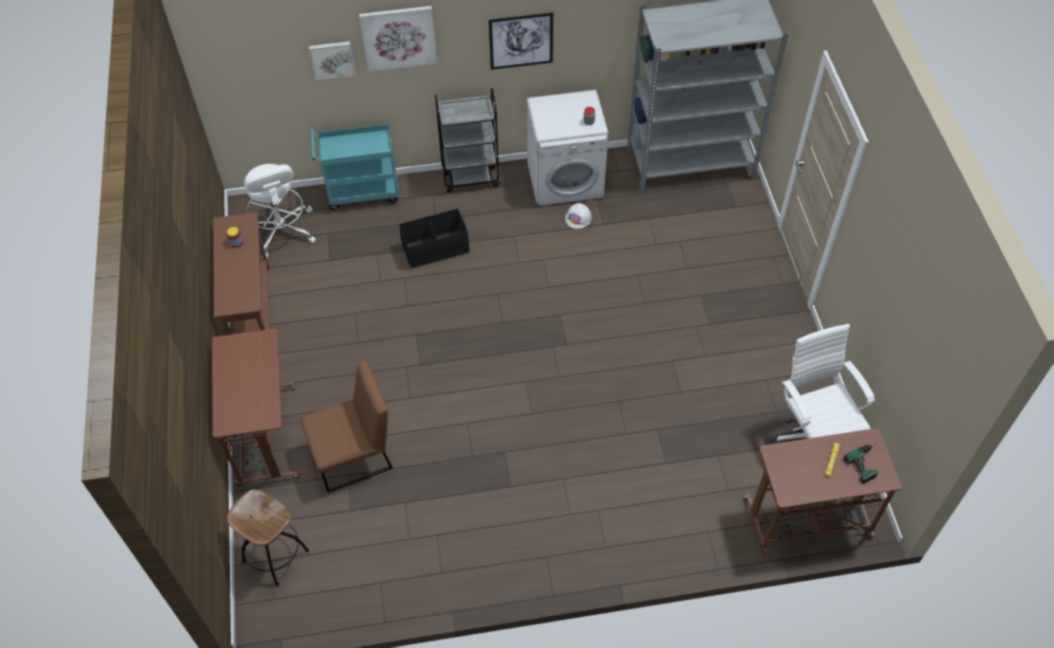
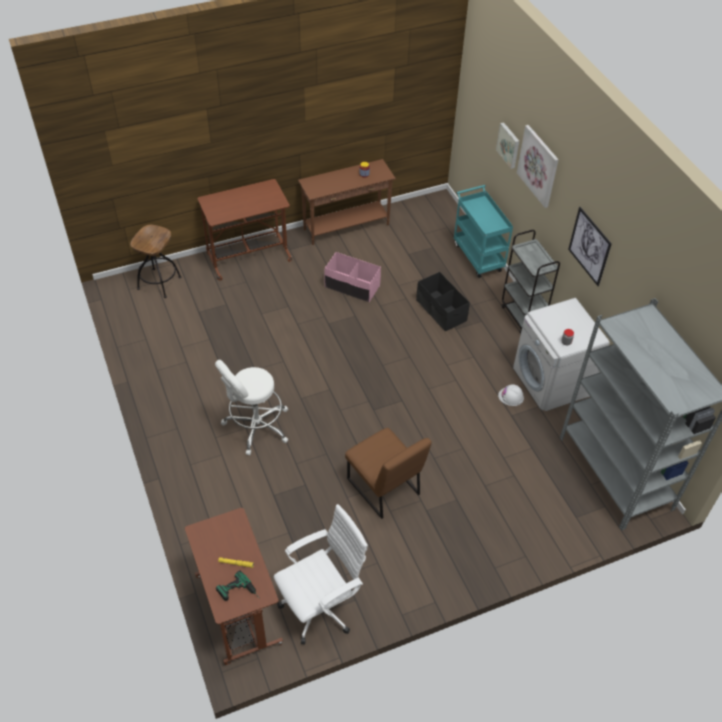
camera: 75 degrees right, 5 degrees down
(281, 231) = (425, 223): white stool -> white stool (256, 427)
(354, 456) = (241, 304): brown chair -> brown chair (384, 488)
(365, 328) = (352, 286): none -> pink storage box

